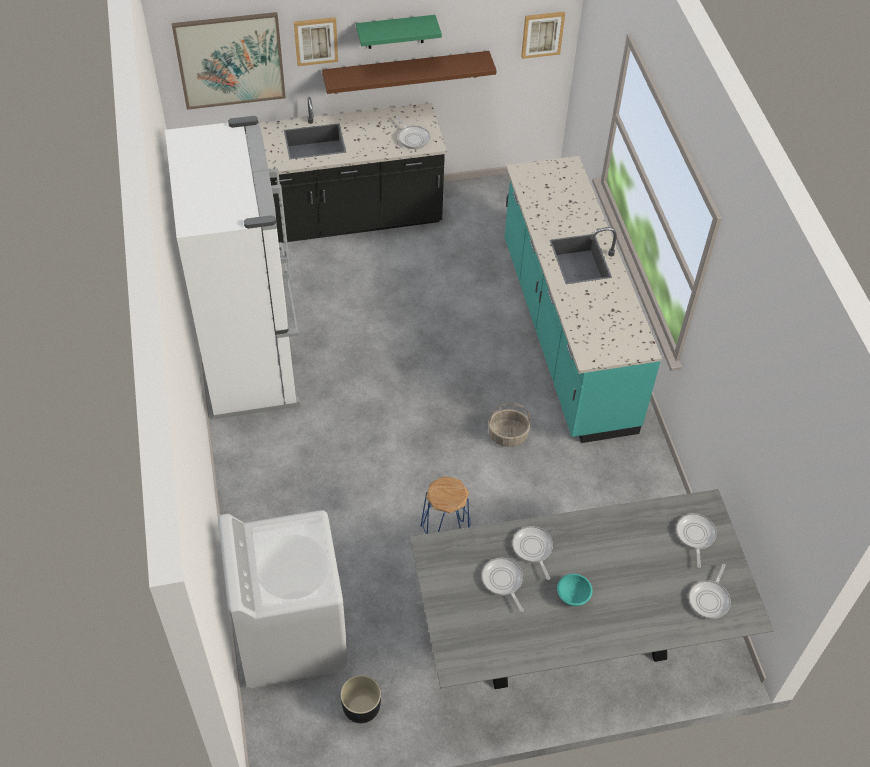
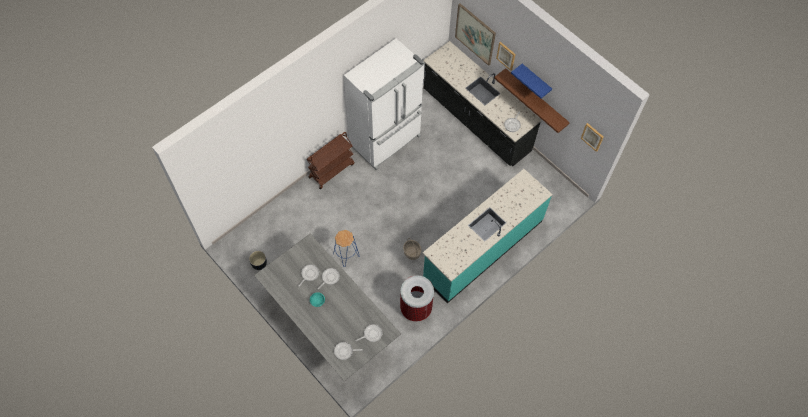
camera: 60 degrees right, 10 degrees up
(244, 475) = (331, 170): none -> brown cart
(291, 635) = (274, 225): white washing machine -> none
(395, 32) = (535, 80): green shelf -> blue shelf
(623, 484) = (416, 308): none -> trash can

